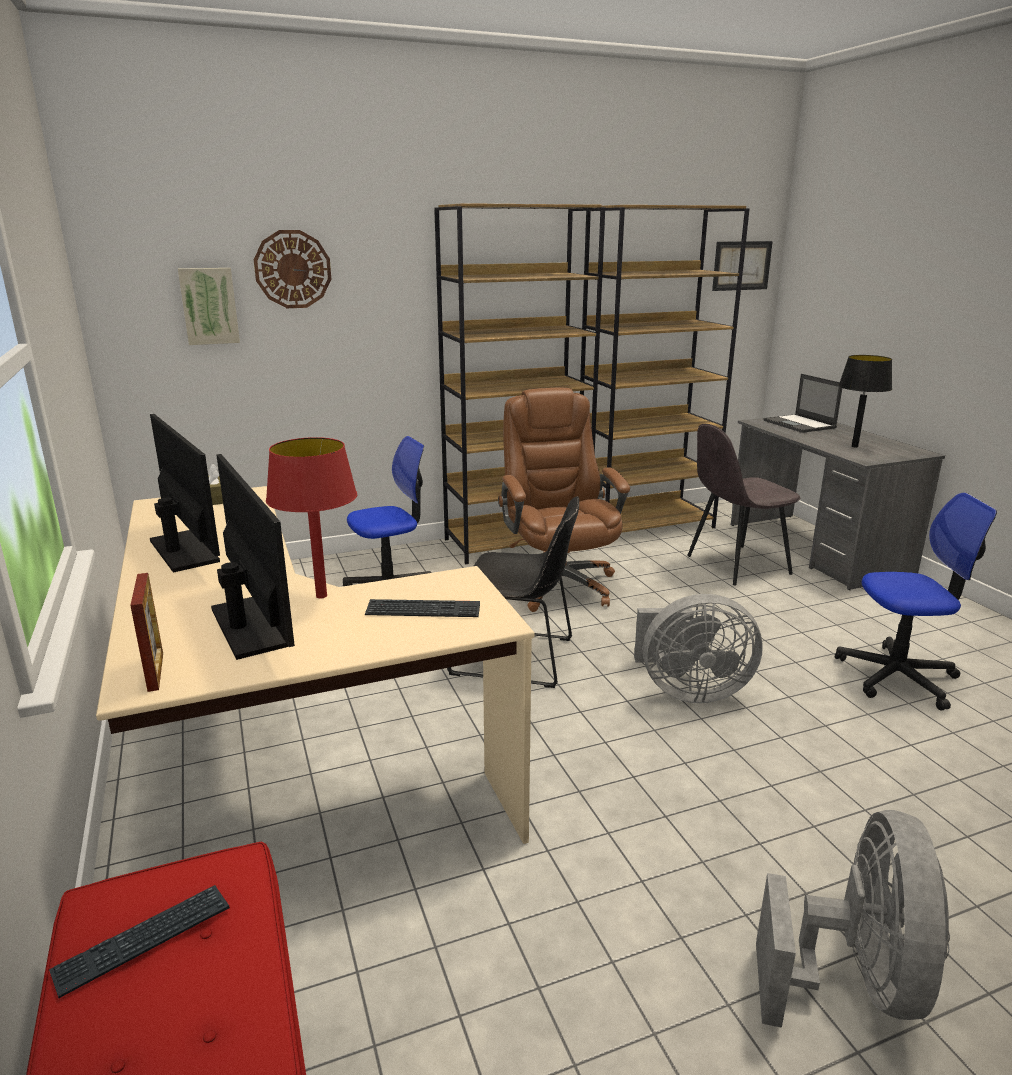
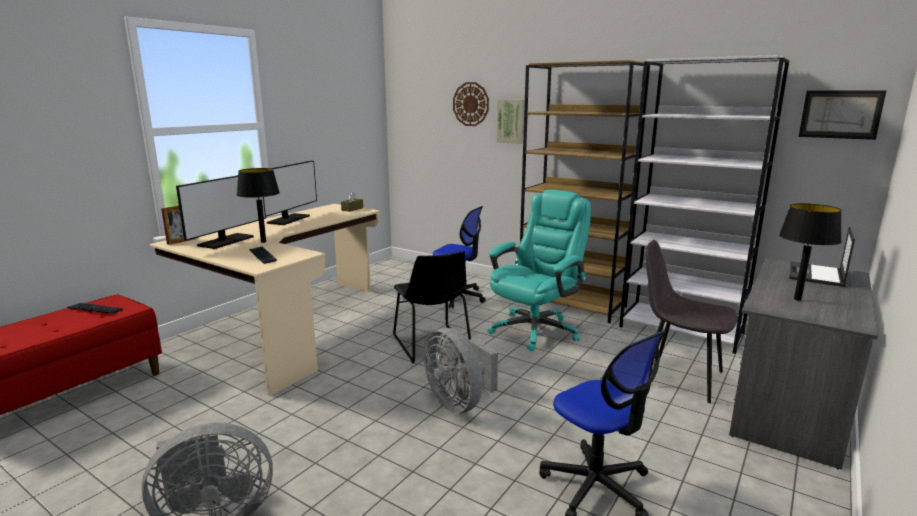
camera: 55 degrees right, 5 degrees down
(209, 306) = (433, 122): picture -> picture (511, 121)
(322, 596) = (263, 242): red table lamp -> black table lamp
(558, 584) = (535, 330): brown office chair -> turquoise office chair
(645, 525) = (681, 330): brown bookcase -> white bookcase

